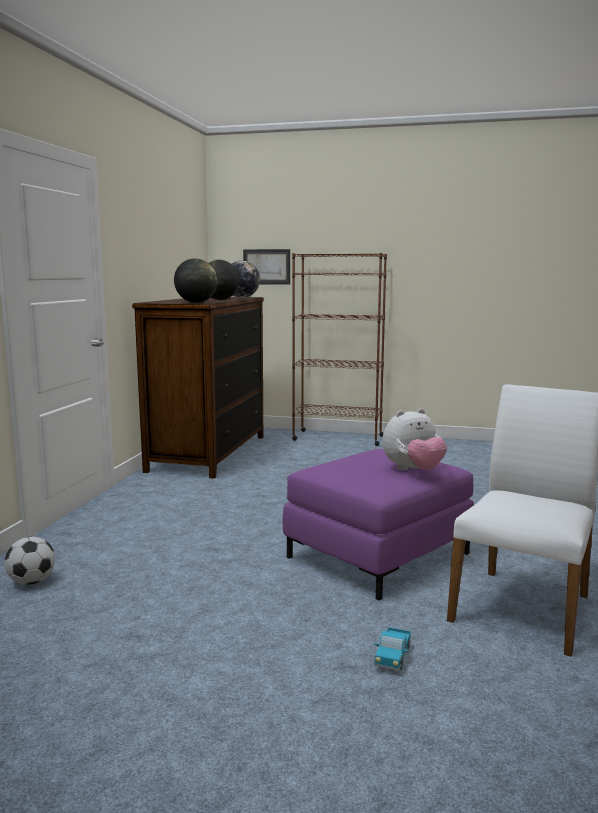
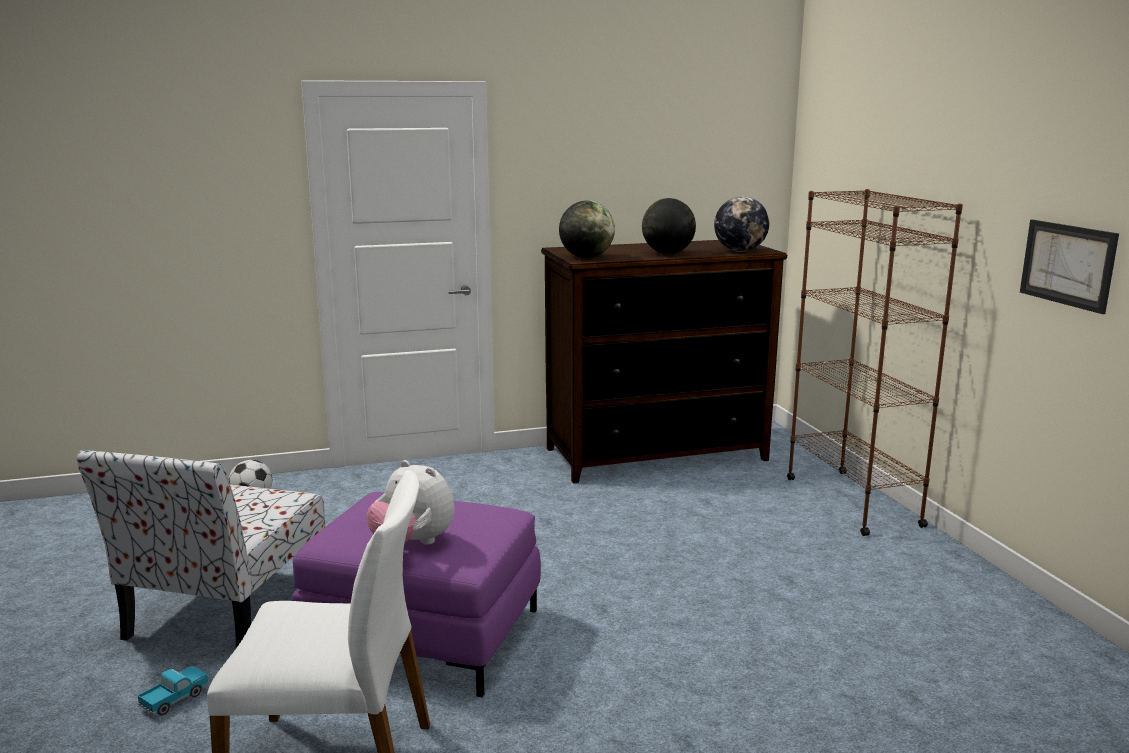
camera: 60 degrees right, 5 degrees up
(255, 620) = (225, 610): none -> chair
(266, 266) = (839, 203): picture -> picture (1067, 264)
(392, 658) = (175, 699): toy truck -> toy truck turned 135 degrees clockwise

